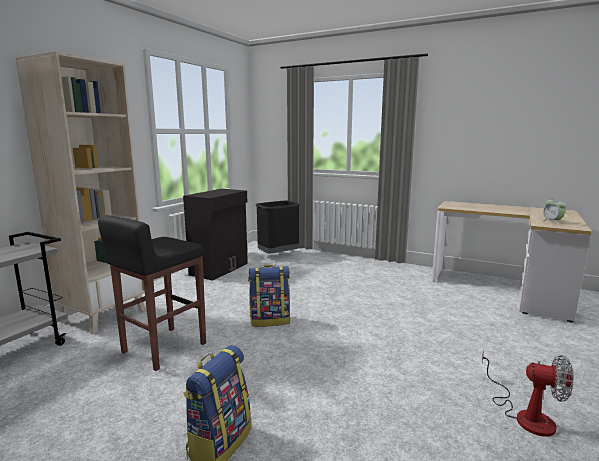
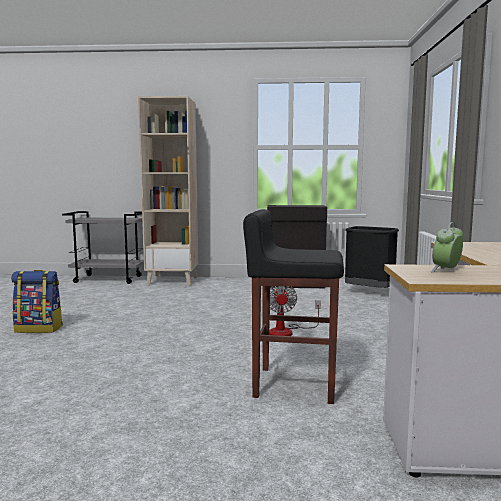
camera: 65 degrees right, 5 degrees down
(162, 348) = (139, 299): black stool -> black stool (293, 384)
(270, 320) = (207, 313): backpack -> none
(525, 414) = (91, 420): fan -> fan (287, 331)

